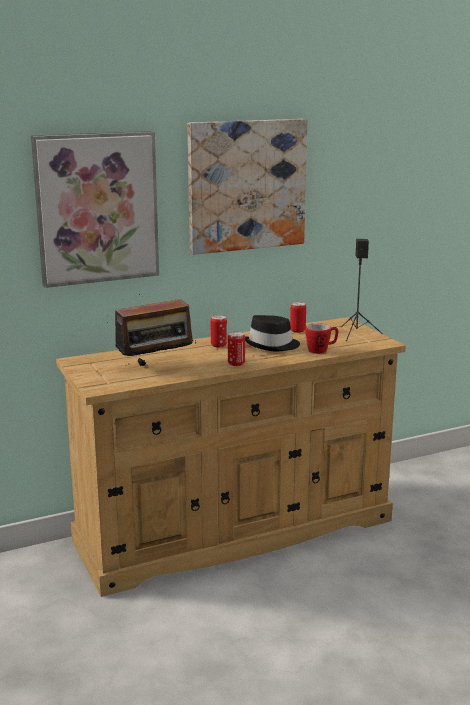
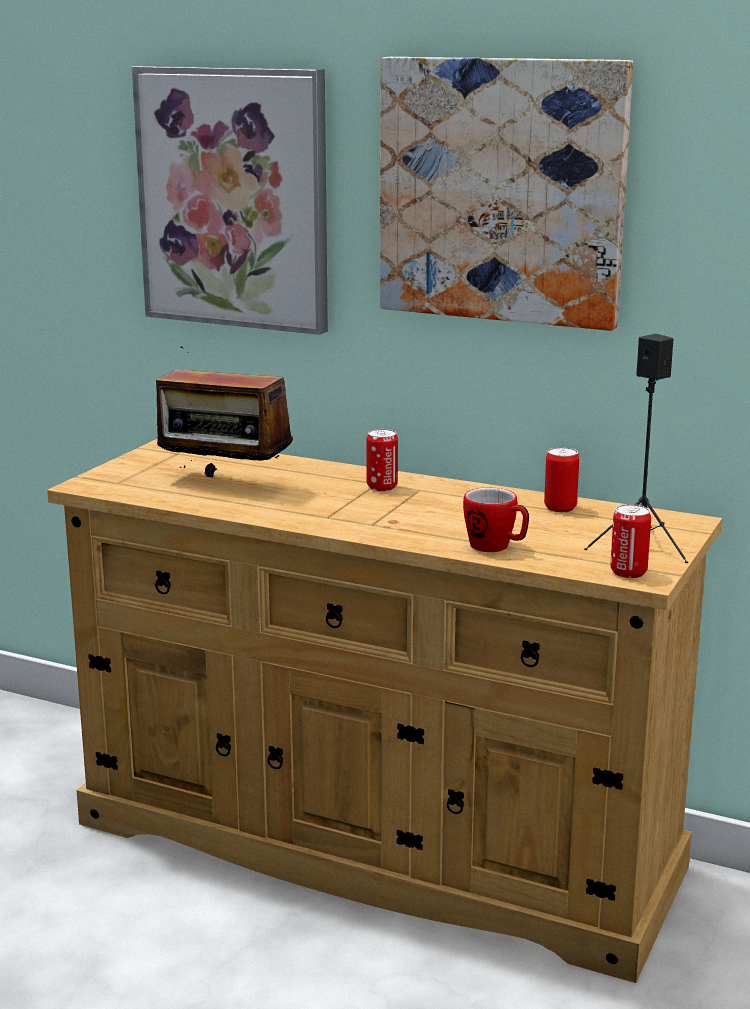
camera: 50 degrees right, 0 degrees up
(236, 363) = (321, 518): can -> can (628, 572)
(272, 345) = (451, 514): black hat -> none

